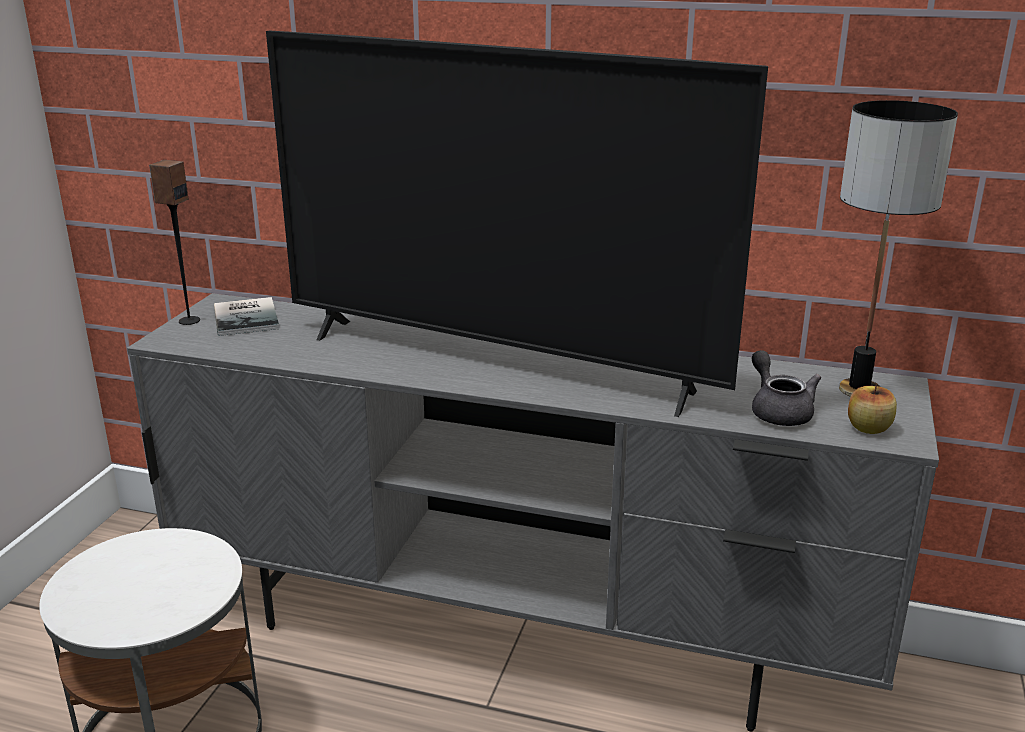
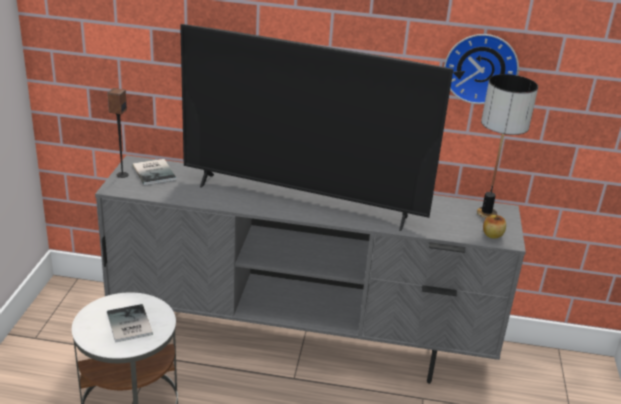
camera: 10 degrees left, 5 degrees up
(147, 586) = (128, 325): none -> book
(778, 411) = (449, 226): grey teapot -> none
(839, 94) = (480, 67): none -> wall clock

